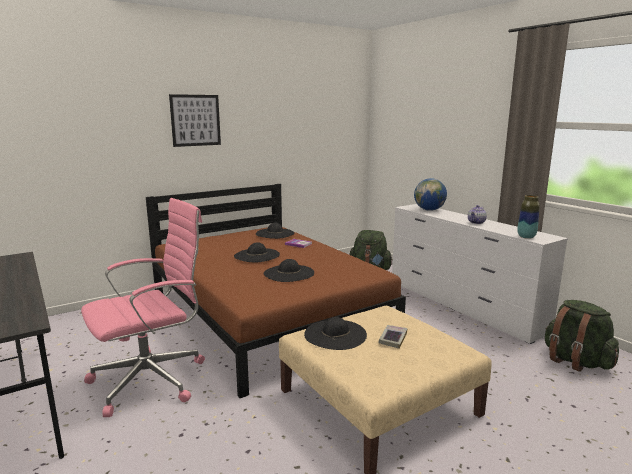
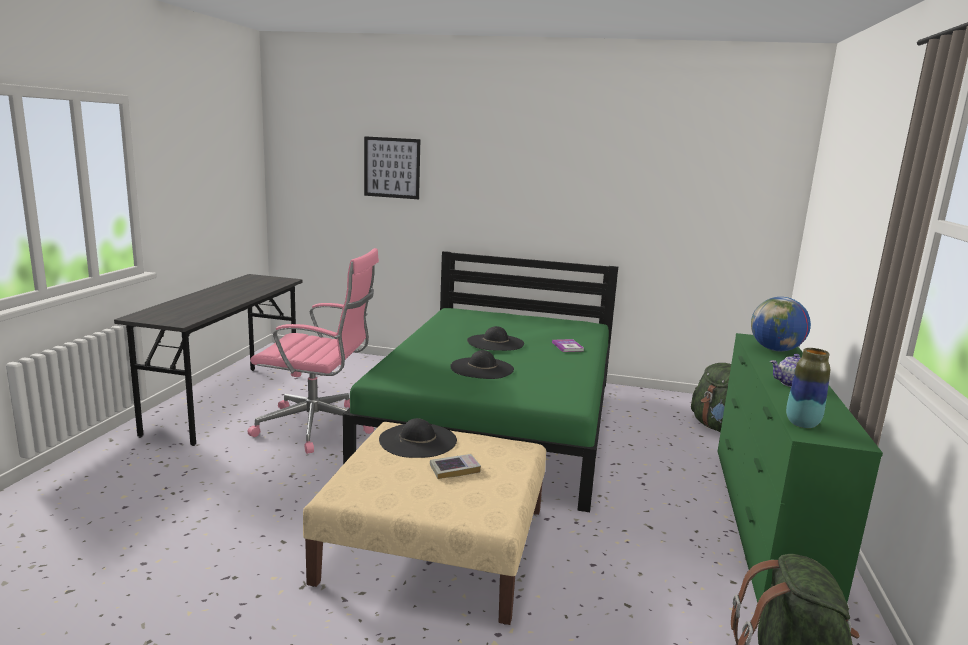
camera: 45 degrees right, 0 degrees up
(195, 120) = (515, 170): picture -> picture (392, 167)
(267, 315) = (497, 421): brown bed -> green bed
(275, 233) = (570, 329): black hat -> none
(461, 305) = (764, 522): white dresser -> green dresser

